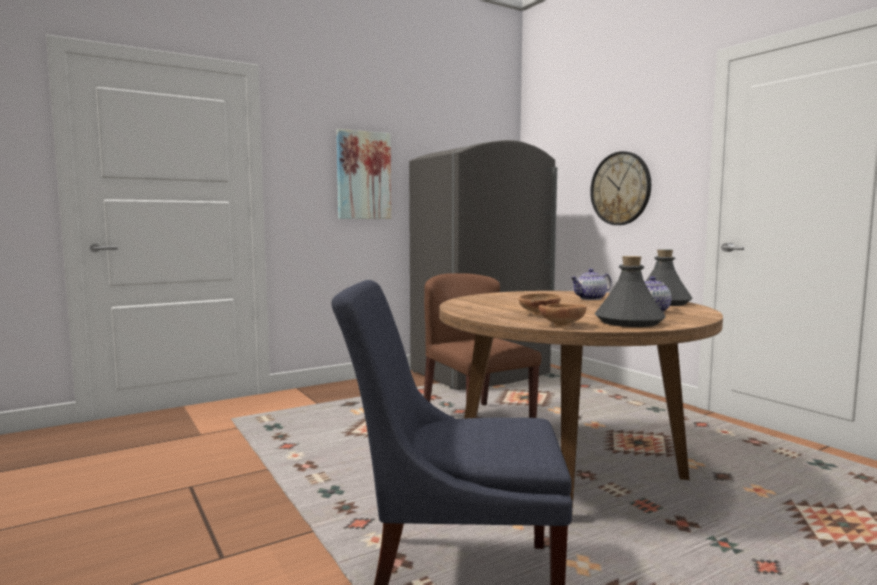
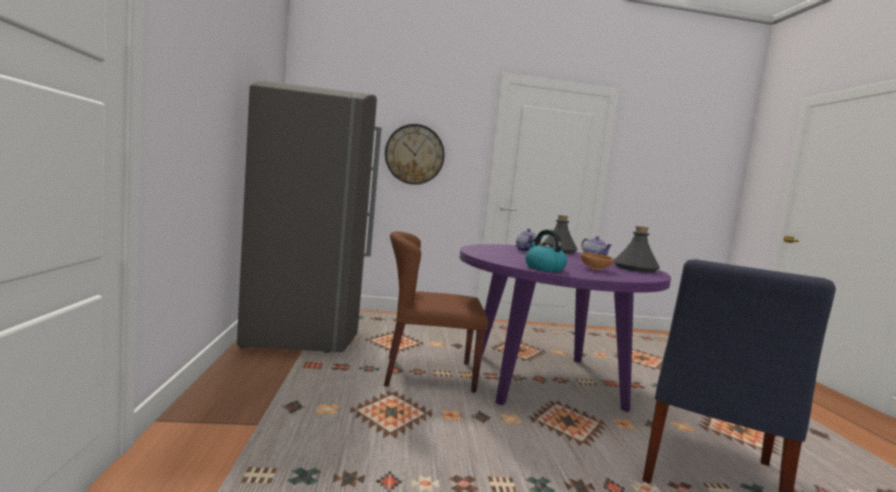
camera: 65 degrees left, 0 degrees up
(363, 175) = (217, 93): picture -> none
(470, 306) = (543, 268): none -> kettle
(562, 325) = (645, 276): brown bowl -> none
(569, 468) = (544, 380): brown dining table -> purple dining table

